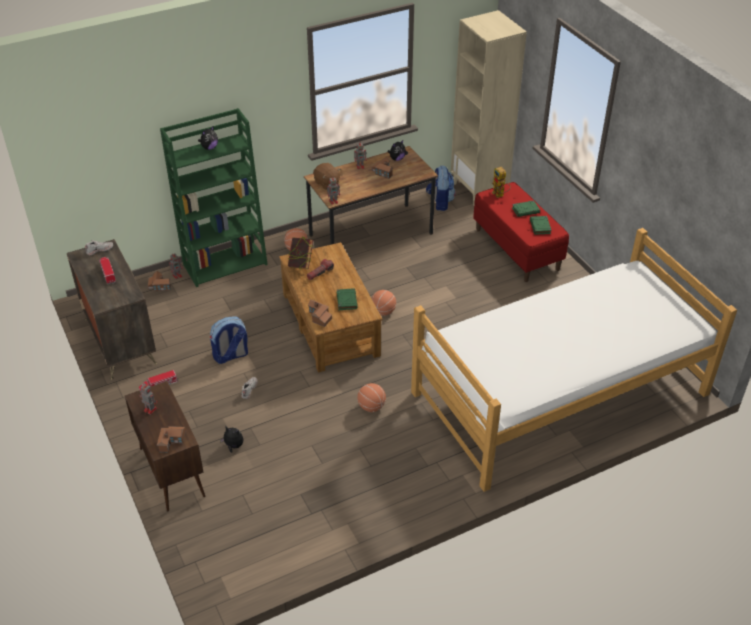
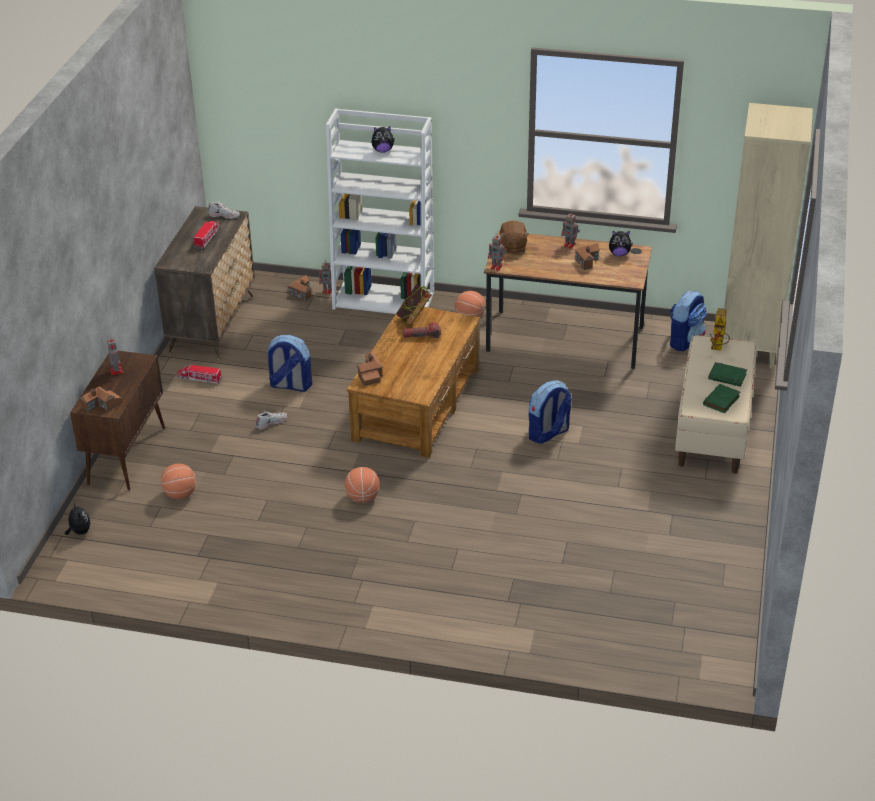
camera: 40 degrees right, 5 degrees down
(225, 263) = (384, 300): green bookcase -> white bookcase
(233, 446) = (200, 463): plush toy -> plush toy (79, 531)
(346, 300) = (414, 373): green book -> none
(383, 311) = (483, 418): basketball -> basketball (180, 494)
(432, 301) = (548, 434): none -> backpack
(517, 249) = (713, 429): red bench -> beige bench
(560, 394) = (571, 592): bed -> none

